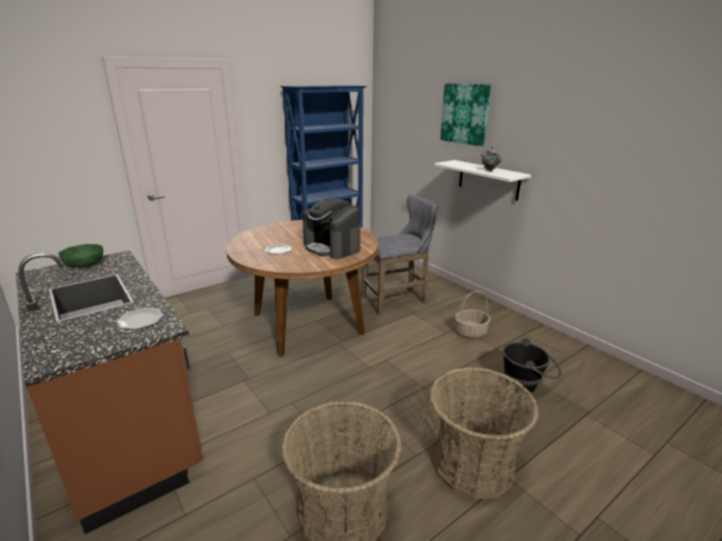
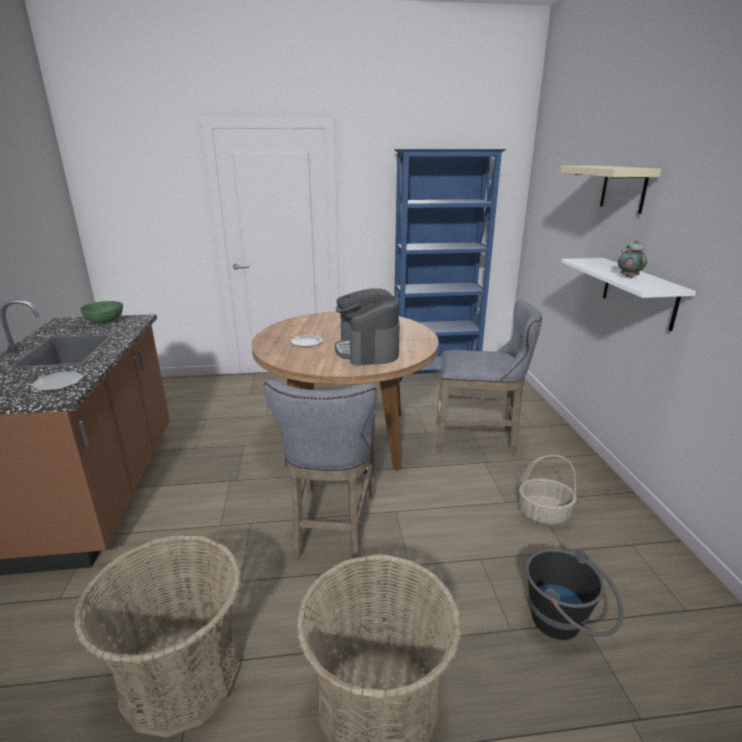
camera: 30 degrees right, 0 degrees up
(355, 384) = (333, 528): none -> grey stool
(465, 114) = (623, 188): picture -> beige shelf

